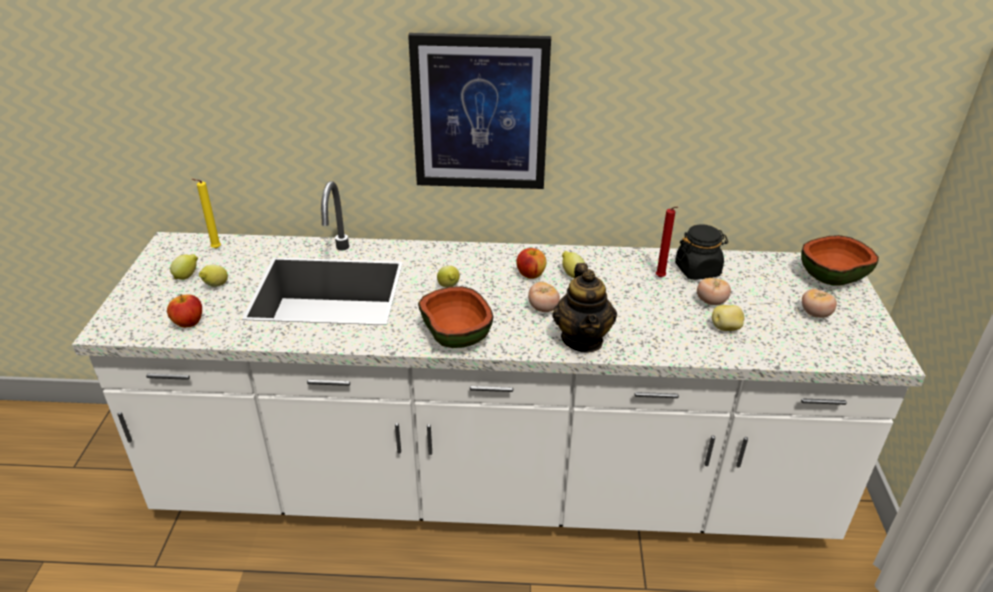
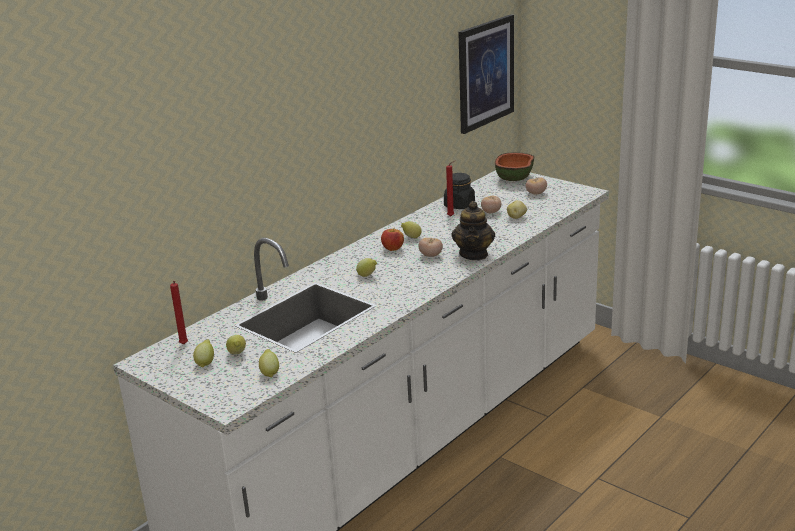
camera: 50 degrees left, 10 degrees down
(188, 323) = (270, 373): apple -> lemon
(215, 249) = (184, 345): yellow candle -> red candle
(455, 336) = (419, 287): bowl -> none
(480, 113) = (318, 151): picture -> picture (485, 73)
(582, 339) = (474, 254): teapot -> teapot turned 60 degrees clockwise

